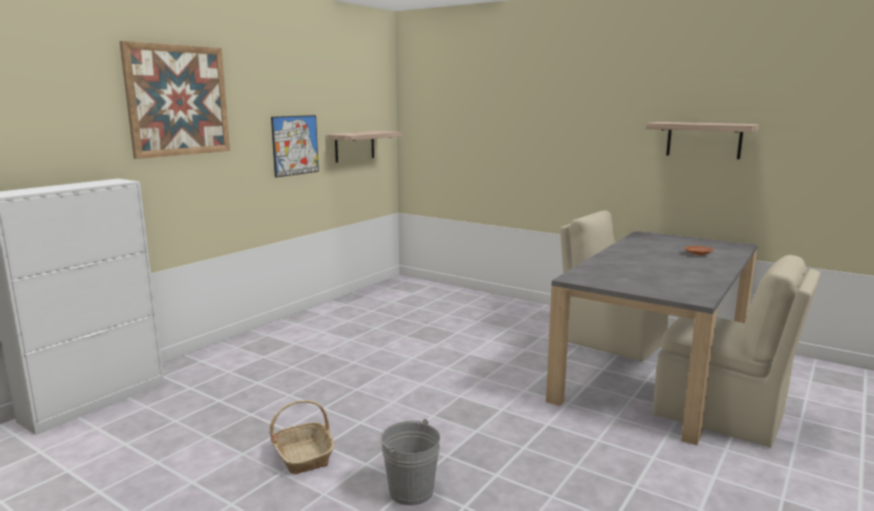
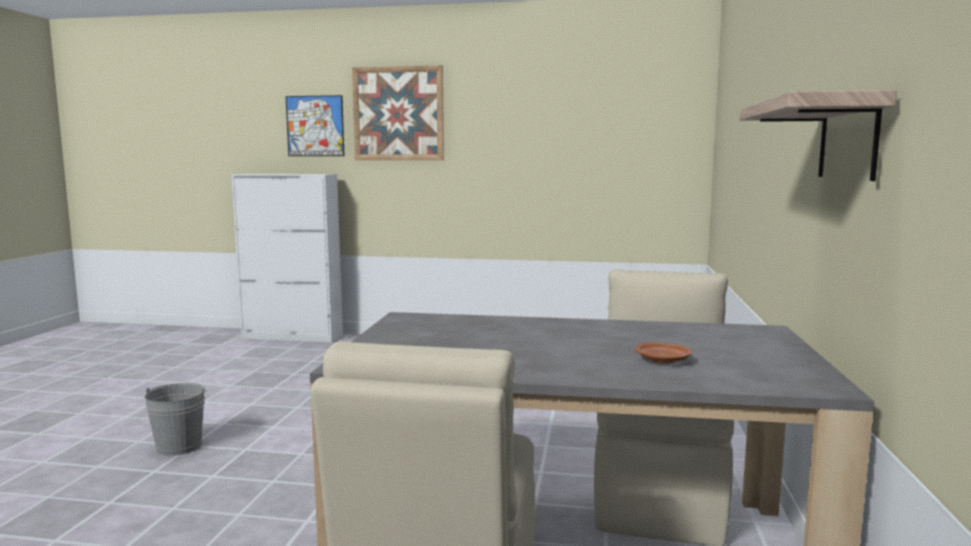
camera: 65 degrees right, 5 degrees down
(295, 145) = (528, 161): picture -> picture (315, 126)
(303, 456) = (231, 402): basket -> none
(354, 146) = (623, 168): shelf -> none

